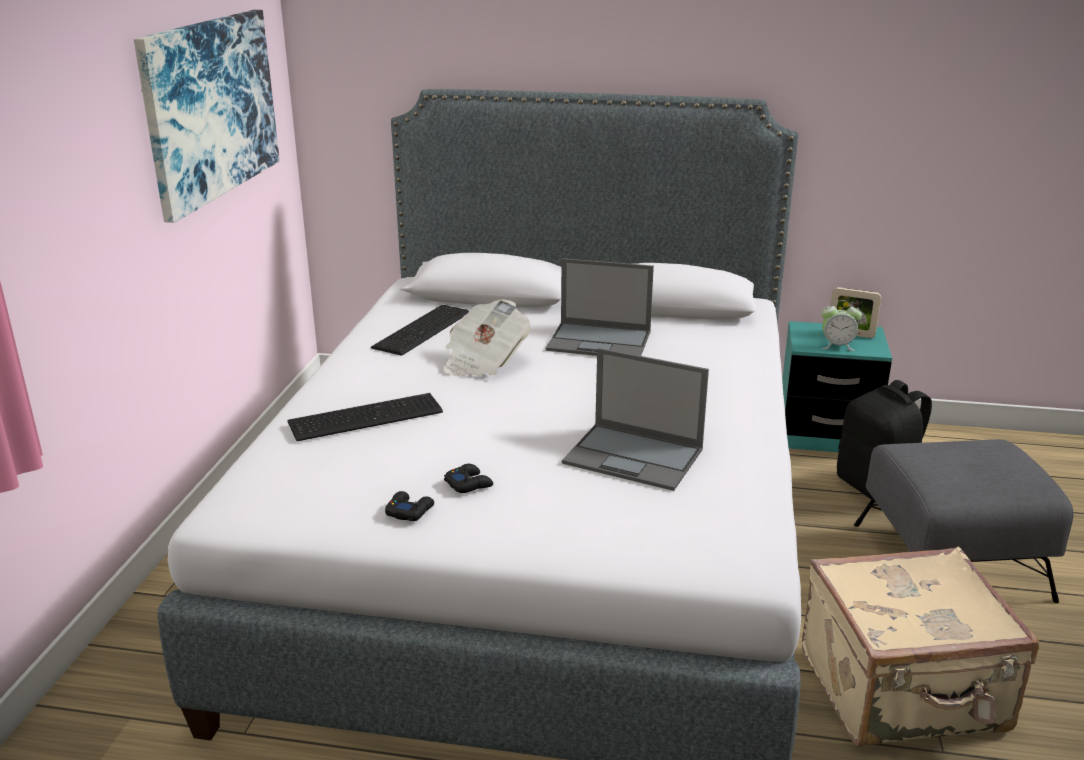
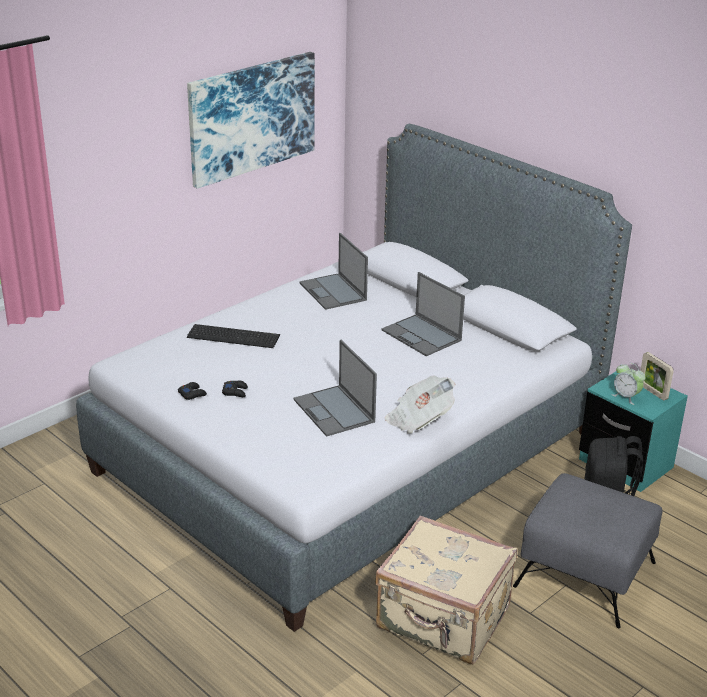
camera: 35 degrees right, 5 degrees up
(425, 329) = (333, 292): keyboard -> laptop
(483, 362) = (335, 325): newspaper -> newspaper (419, 419)

